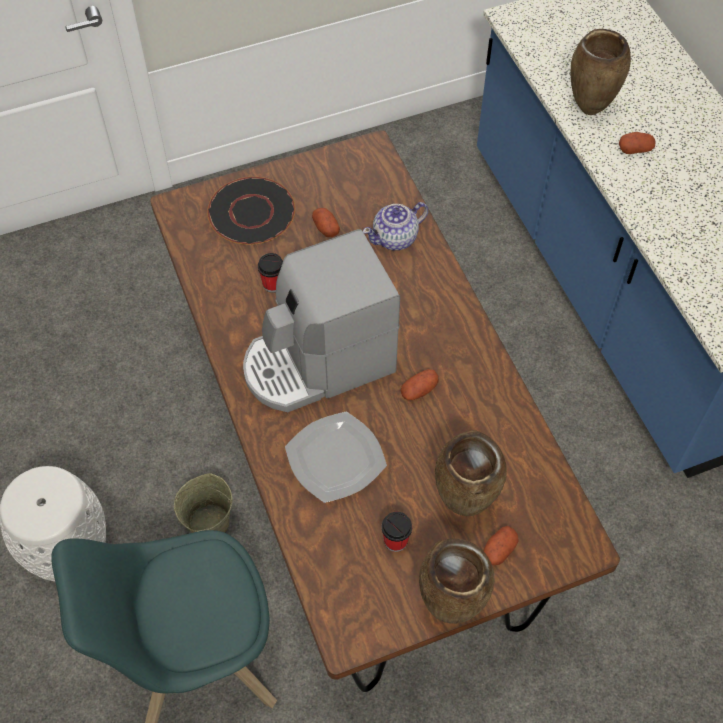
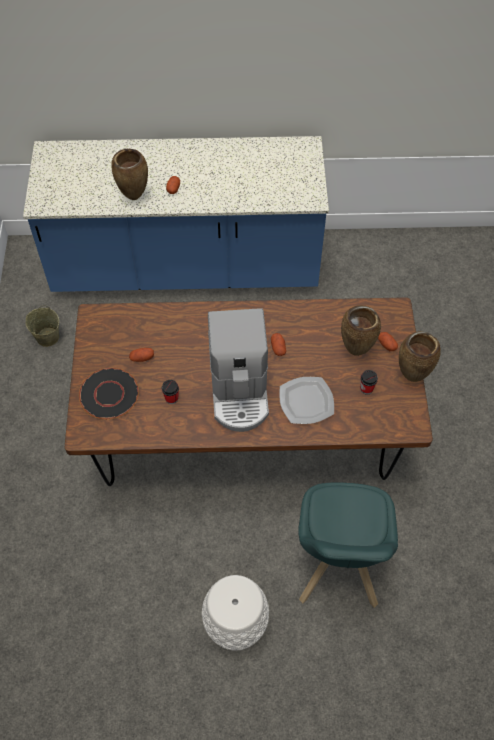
camera: 70 degrees left, 0 degrees up
(209, 521) = (249, 533): beige bucket -> beige bucket (47, 337)
(396, 238) = (167, 325): teapot -> none

